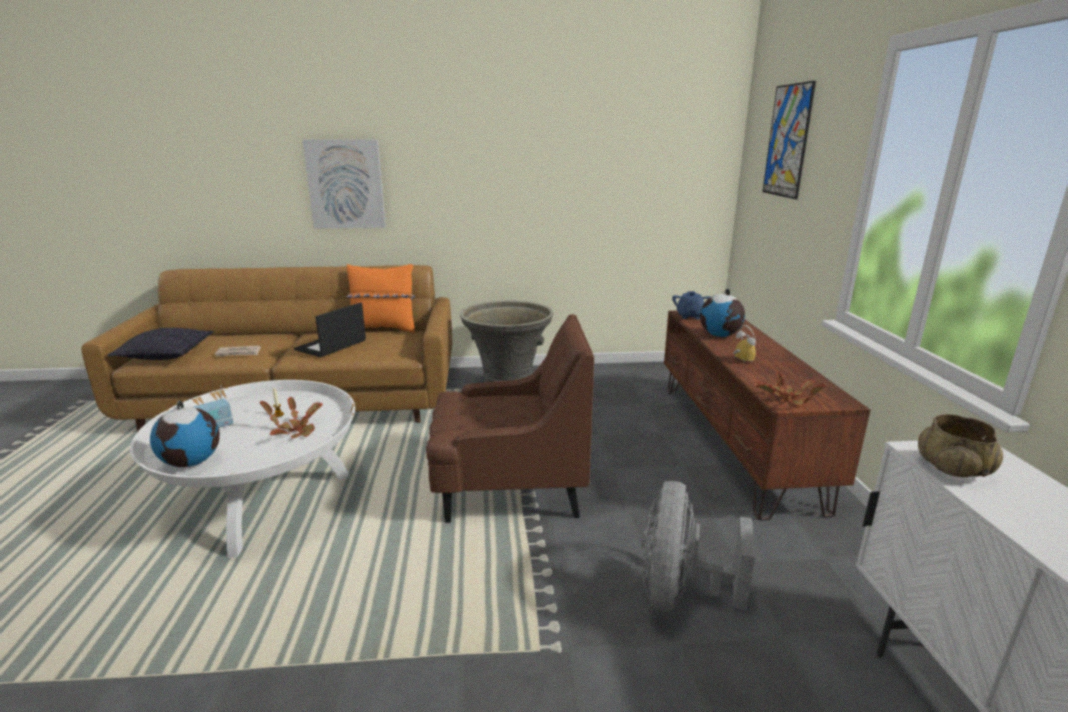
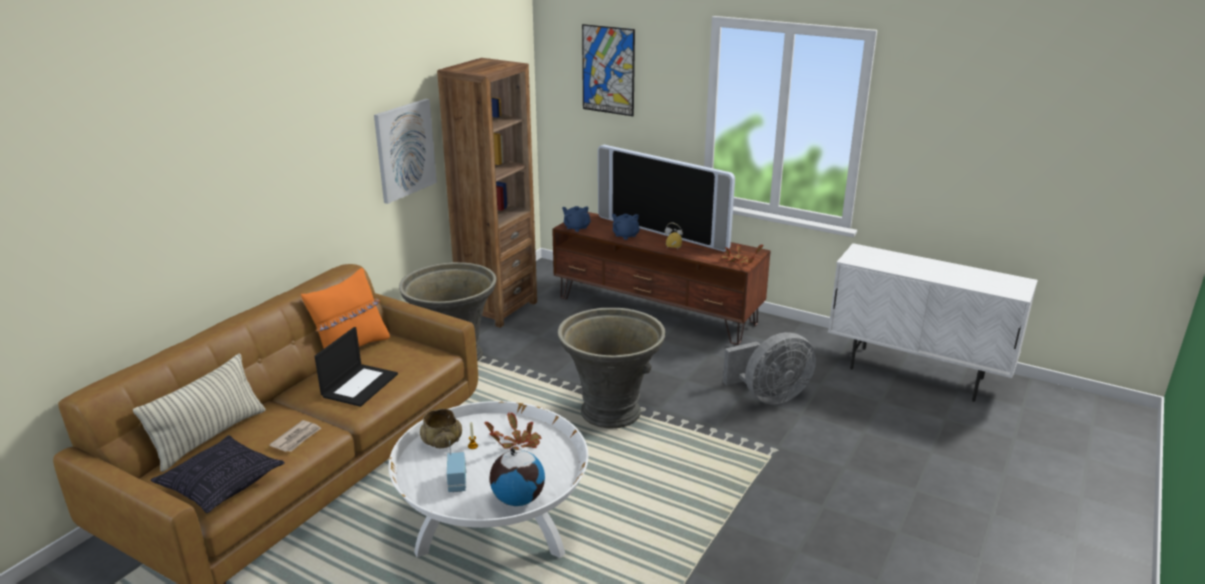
camera: 55 degrees left, 5 degrees up
(229, 334) = (210, 437): none -> pillow
(331, 345) = (360, 385): laptop -> laptop turned 135 degrees counterclockwise
(346, 184) = (249, 202): picture -> picture (405, 150)
(509, 489) = (611, 411): brown armchair -> grey planter
(604, 375) = (497, 308): none -> brown bookcase
(680, 592) = (769, 396): grey fan -> grey fan turned 75 degrees counterclockwise
(720, 335) = (625, 235): globe -> blue teapot
(770, 346) = (663, 231): none -> television
(953, 468) = (869, 262): beige bowl -> beige bowl (442, 441)

